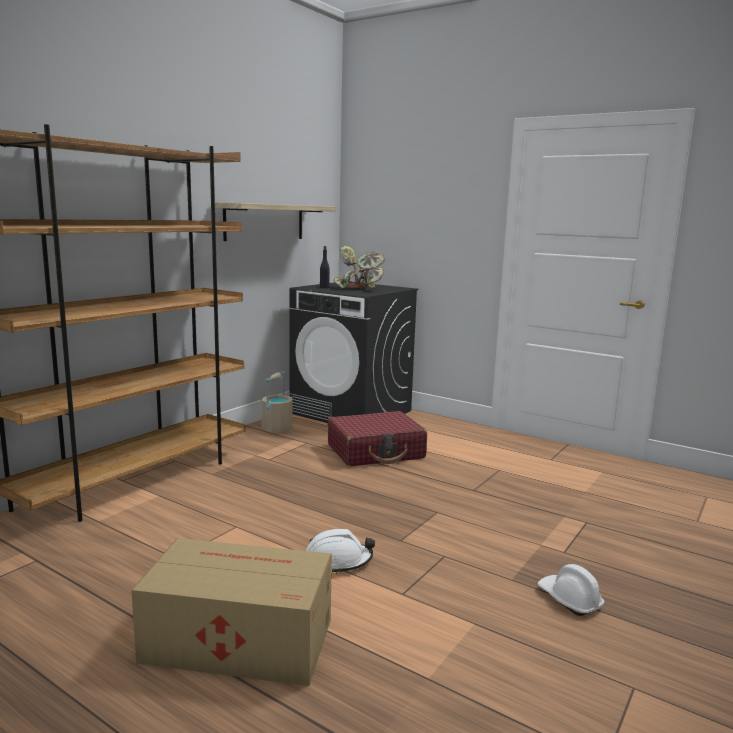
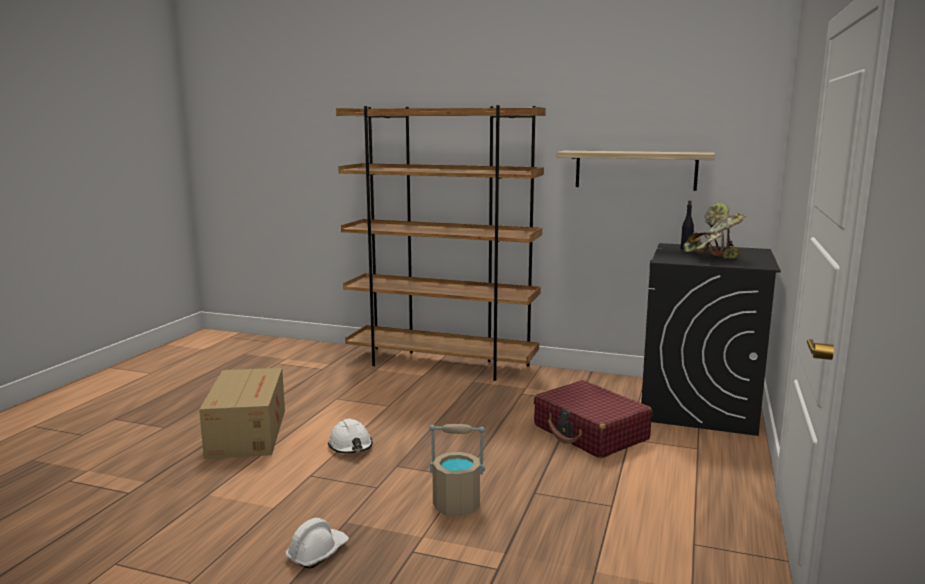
camera: 75 degrees right, 0 degrees up
(277, 428) = (601, 383): beige bucket -> beige bucket (457, 505)

